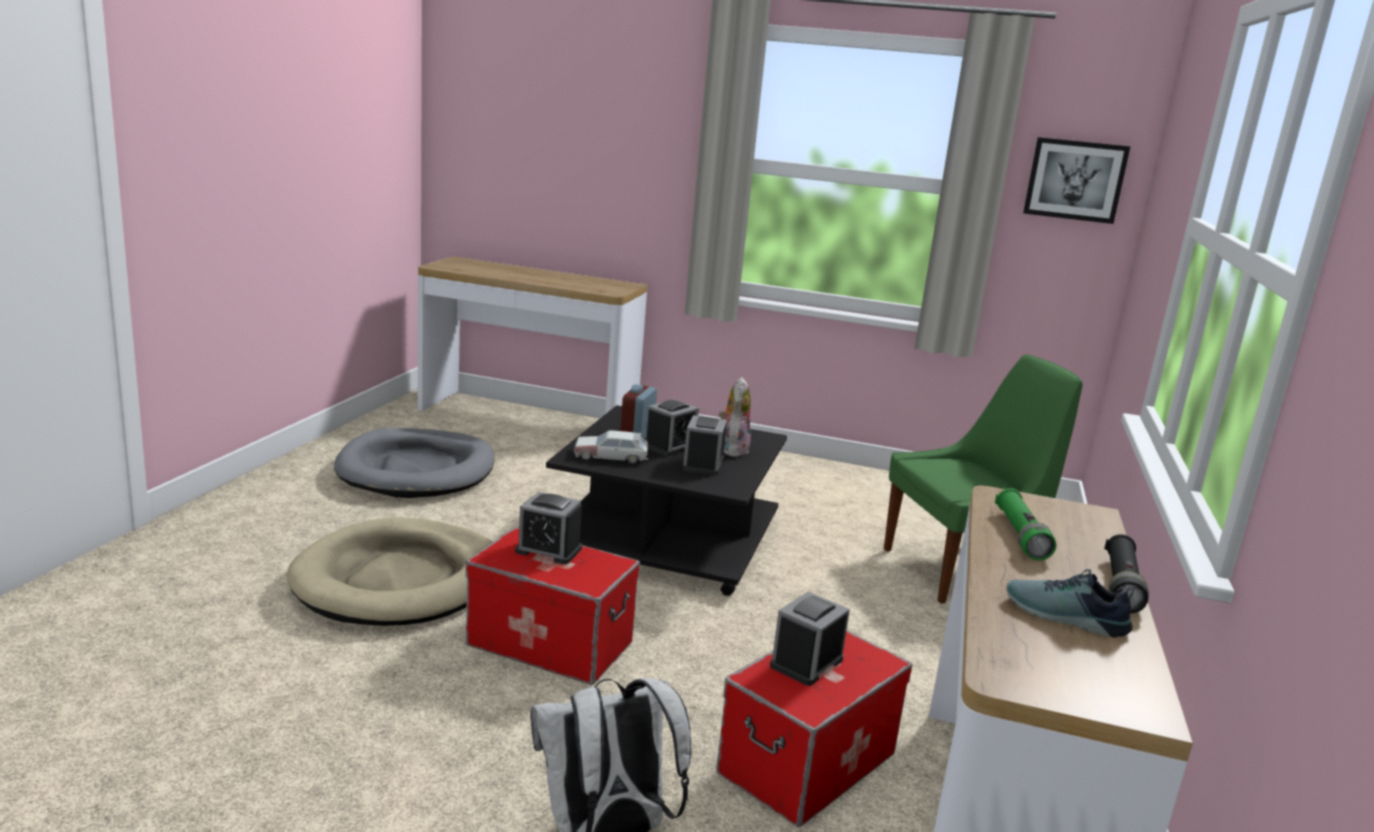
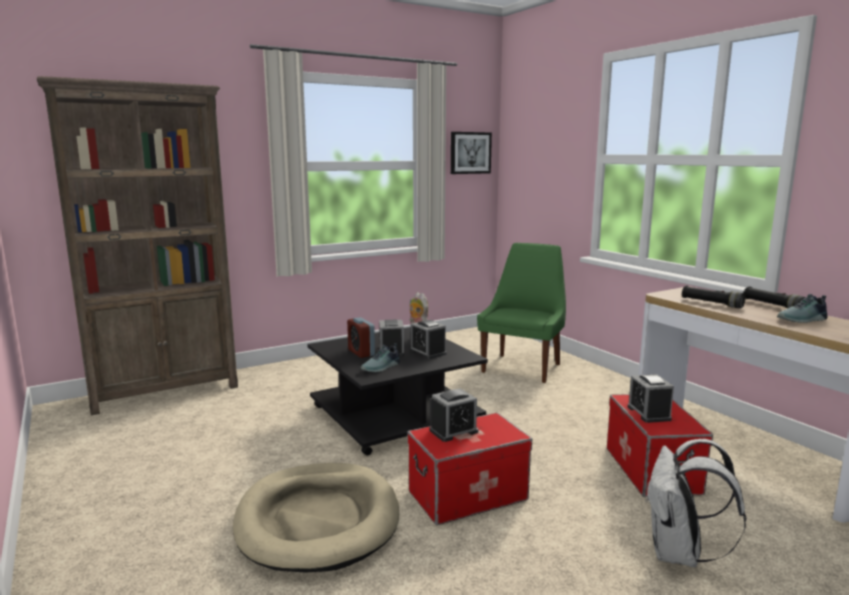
camera: 45 degrees left, 5 degrees down
(417, 470) = (166, 455): grey dog bed -> none
(527, 417) = (166, 391): console table -> brown bookcase
(611, 456) = (382, 367): toy car -> shoe
(1020, 536) = (711, 303): green flashlight -> black flashlight

